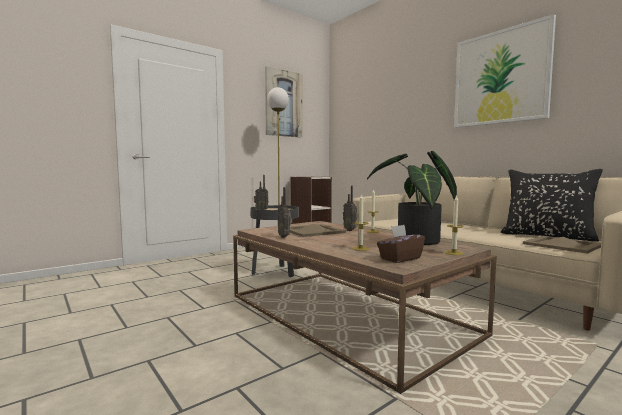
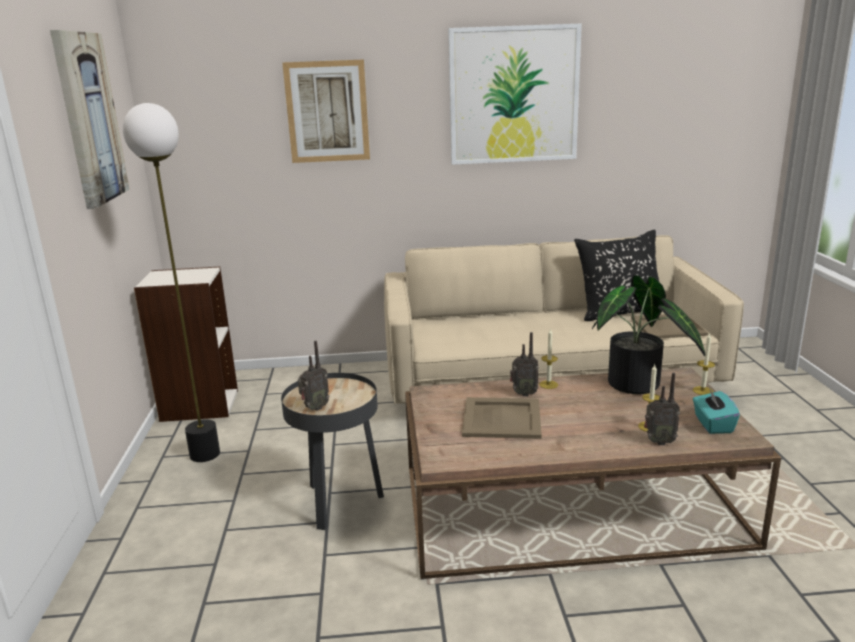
camera: 55 degrees left, 15 degrees up
(285, 237) = (529, 450): radio -> radio (658, 441)
(395, 103) = (327, 112): none -> picture
(400, 259) = (712, 424): brown tissue box -> turquoise tissue box

